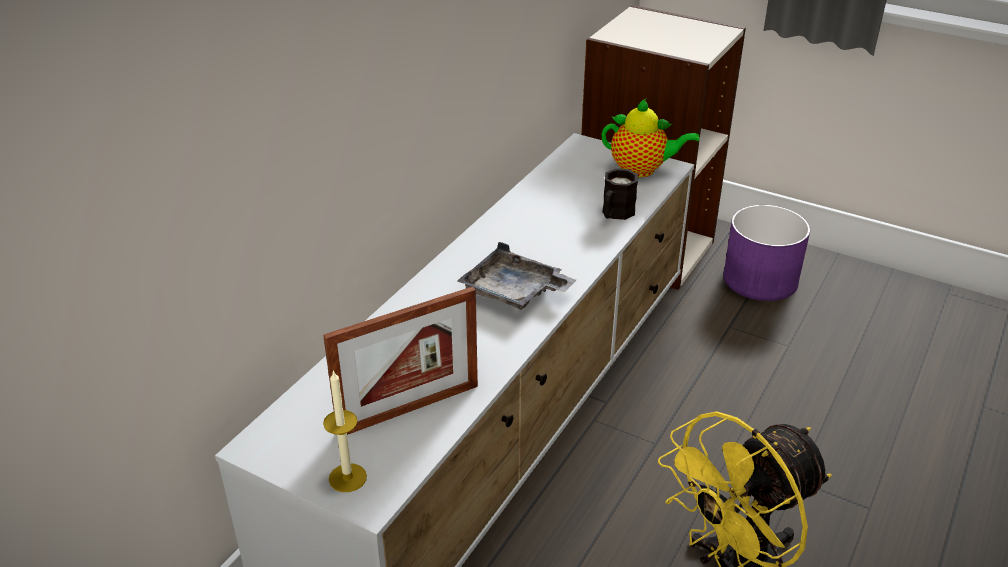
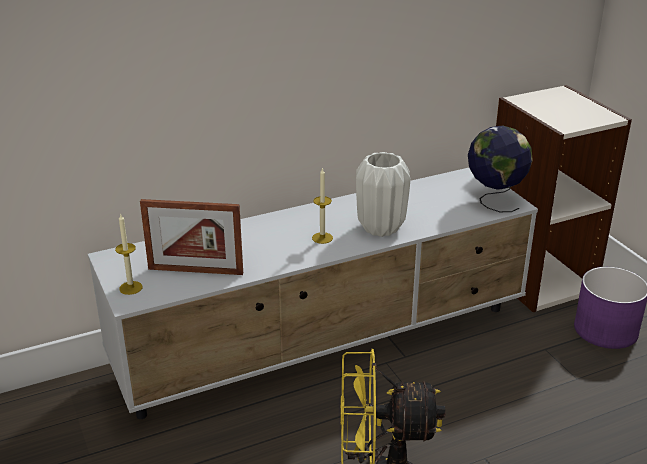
camera: 35 degrees right, 5 degrees down
(514, 292) = (322, 238): grey tray -> candle
(564, 252) = (380, 228): none -> white vase
(615, 214) = (441, 219): black mug -> none
(642, 170) = (494, 200): teapot -> globe

